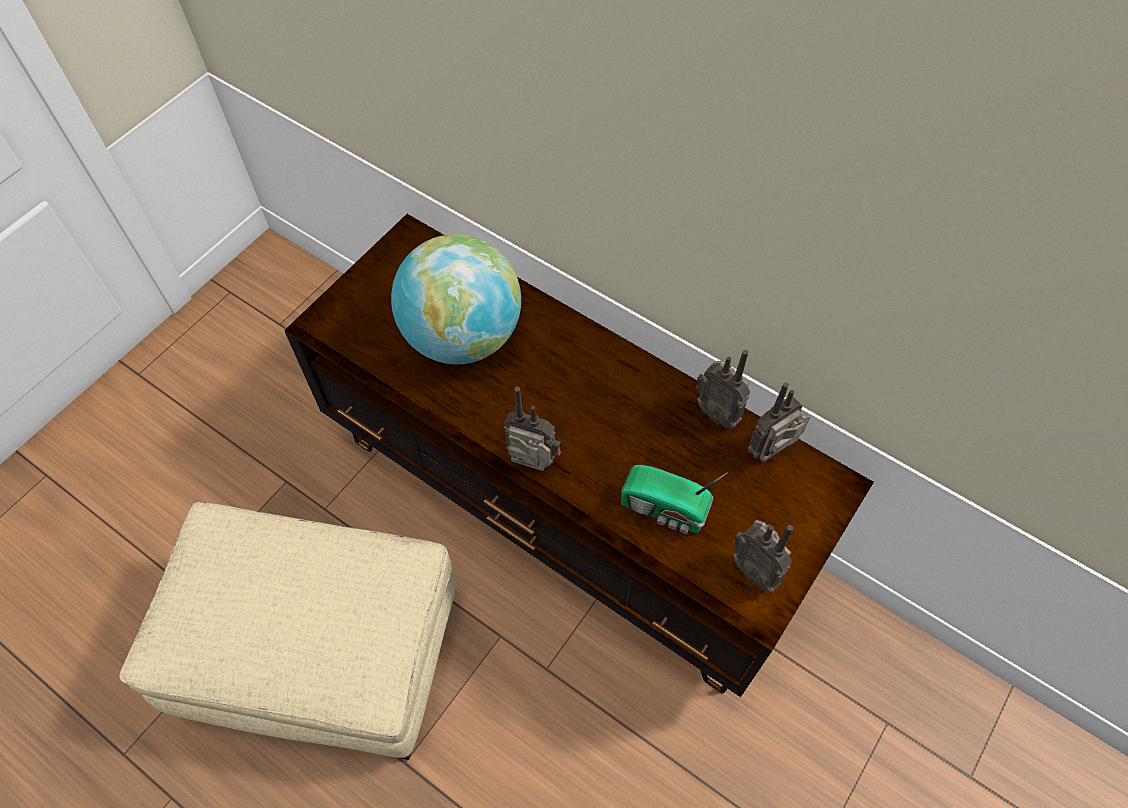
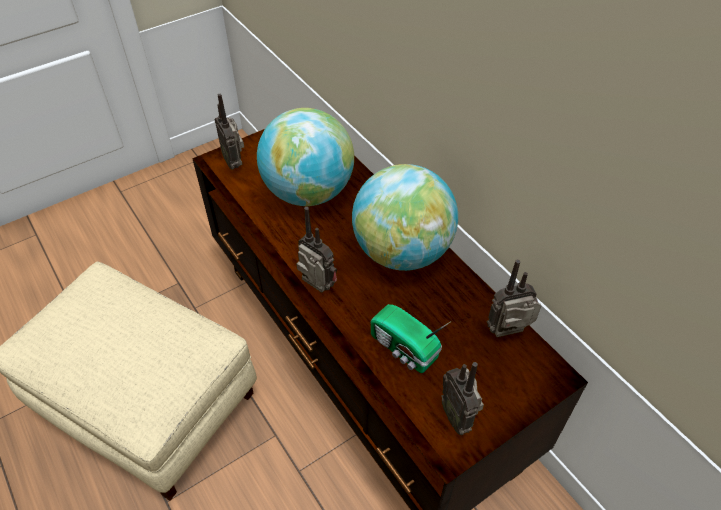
camera: 20 degrees right, 10 degrees down
(612, 384) = (402, 252): none -> globe
(718, 413) = (476, 293): radio -> radio (235, 163)

